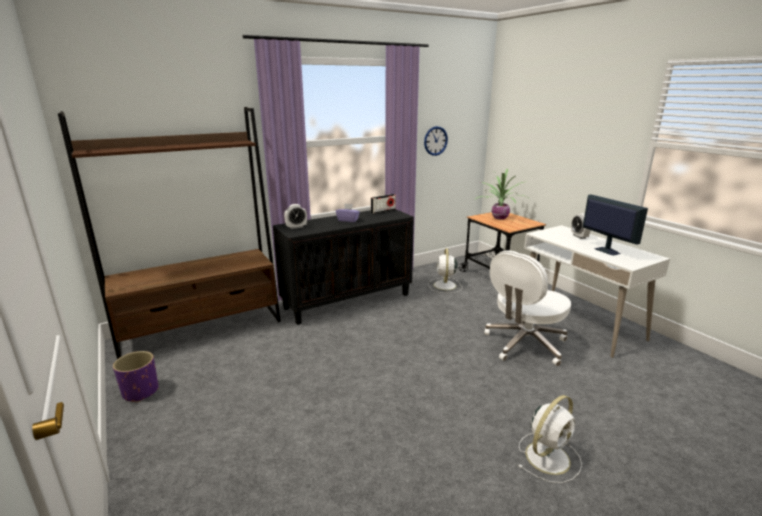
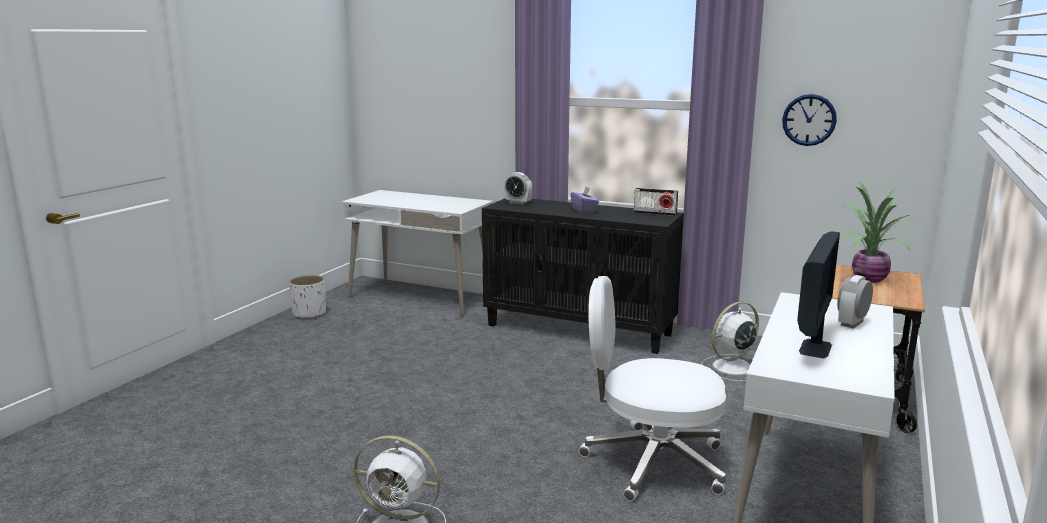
camera: 55 degrees right, 5 degrees down
(140, 392) = (309, 314): purple planter -> white planter
(202, 330) = (421, 296): brown bookcase -> white desk

